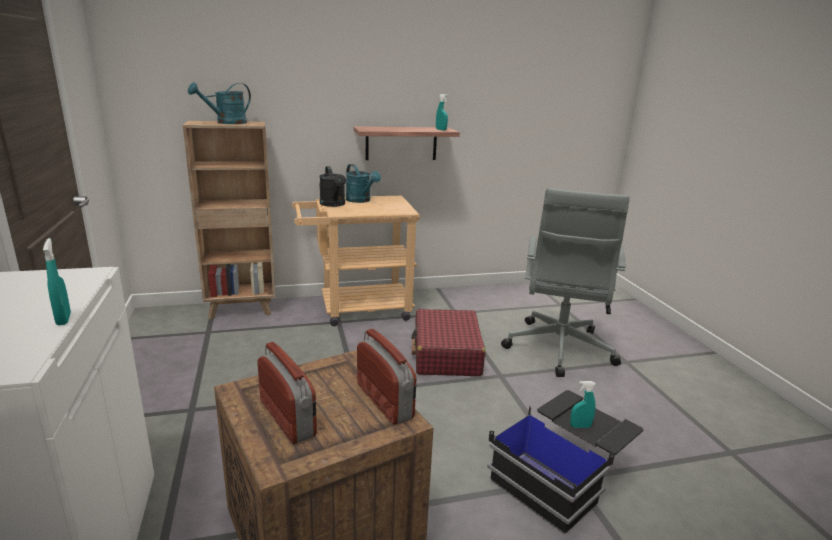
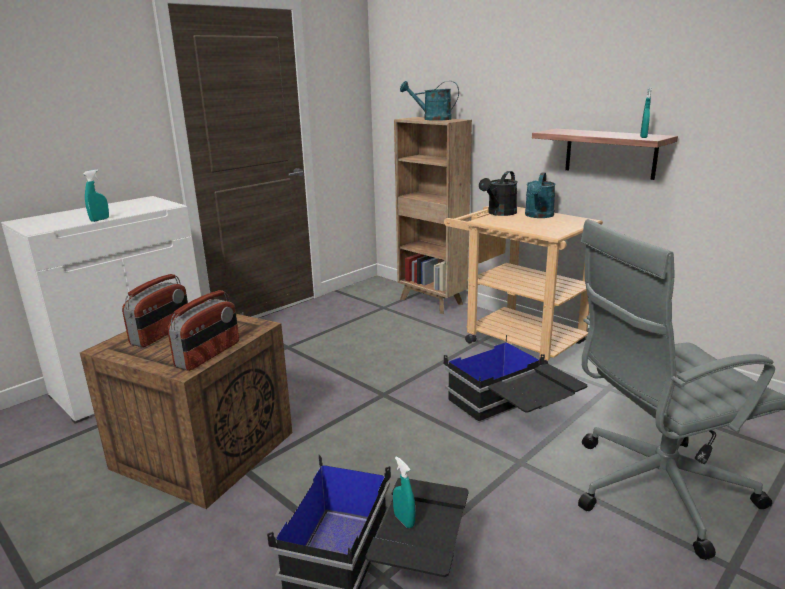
camera: 60 degrees right, 0 degrees up
(446, 354) = (511, 414): red suitcase -> black storage box

